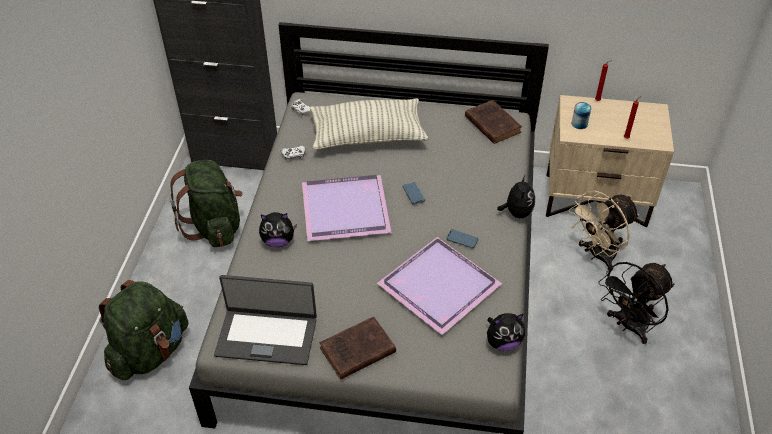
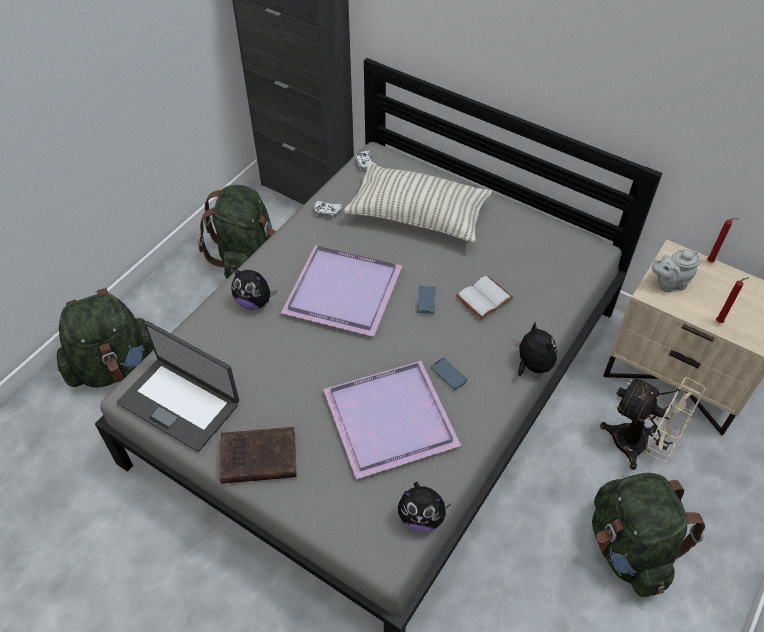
camera: 25 degrees right, 5 degrees up
(455, 178) = (484, 299): none -> white book
(491, 124) = (566, 247): brown book -> none
(516, 212) = (532, 365): plush toy -> plush toy turned 60 degrees counterclockwise
(579, 124) = (669, 283): can -> grey teapot
(597, 255) = (639, 446): beige fan -> beige fan turned 135 degrees counterclockwise
(628, 326) = (628, 548): black fan -> green backpack

